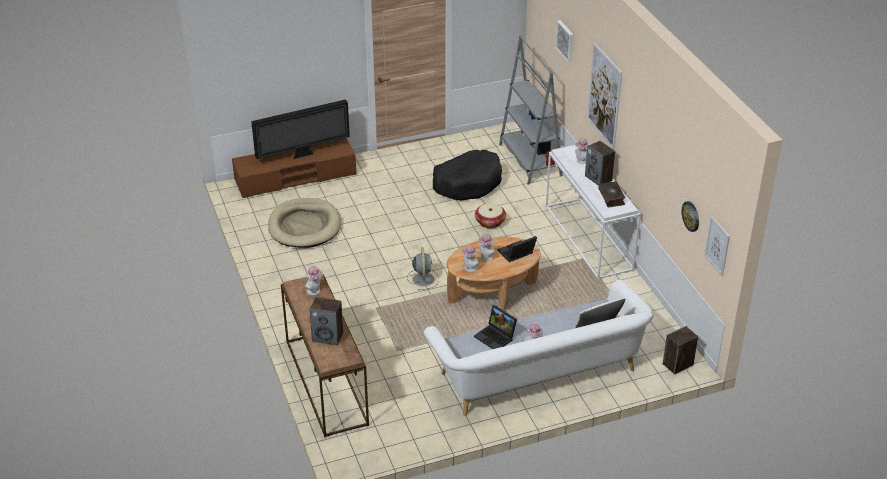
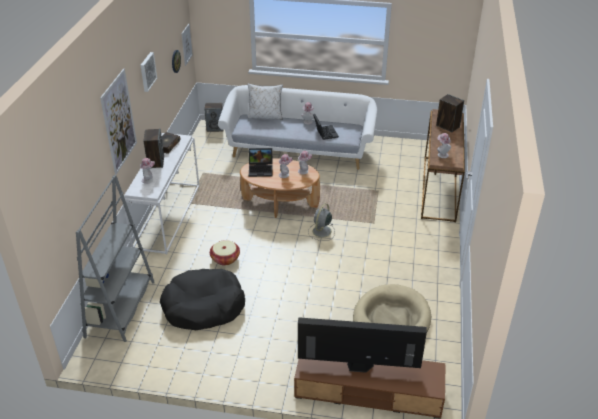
camera: 150 degrees left, 0 degrees up
(565, 40) = (78, 162): picture -> picture (147, 71)

